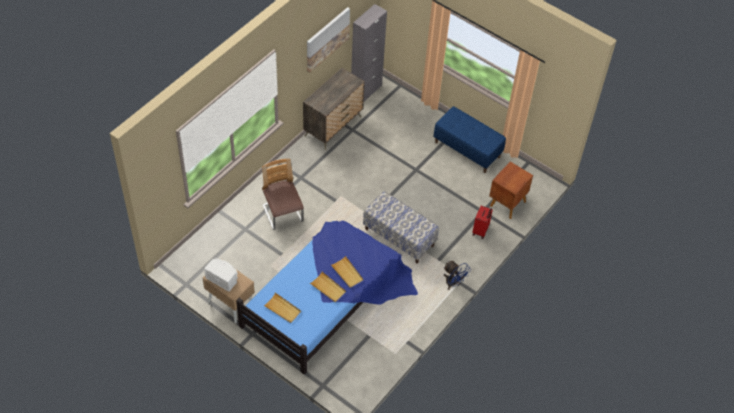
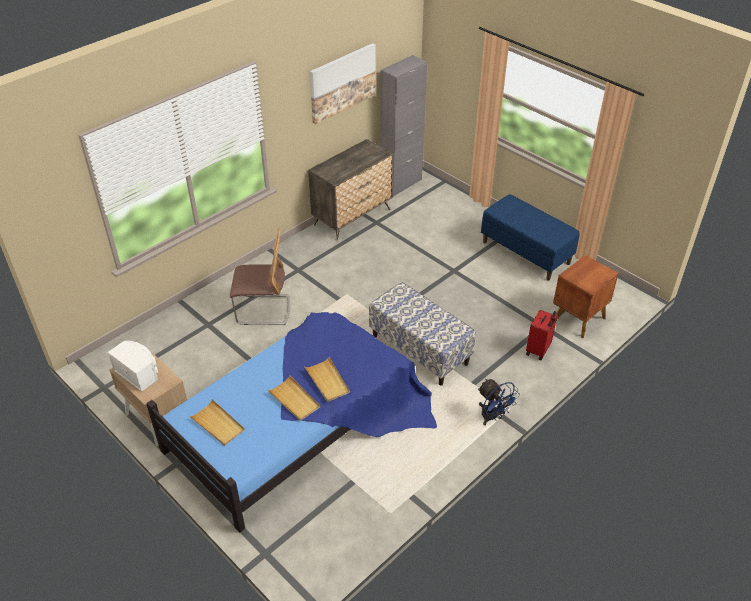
camera: 10 degrees right, 10 degrees down
(282, 214) = (263, 310): chair -> chair turned 105 degrees clockwise

